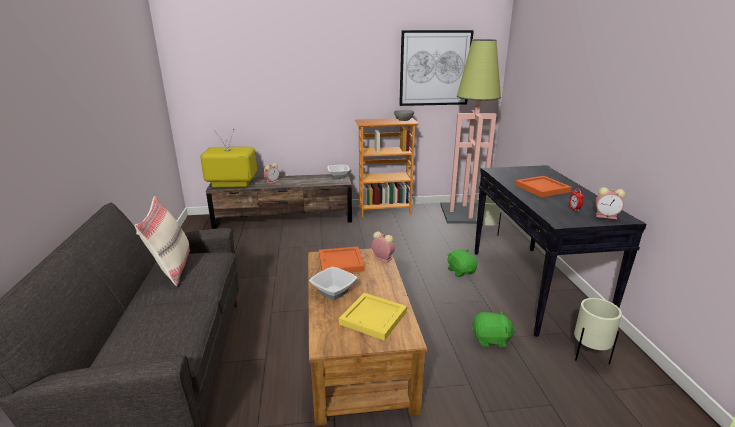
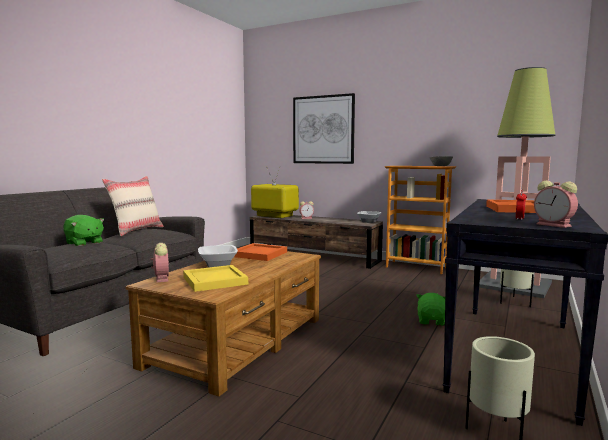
camera: 35 degrees right, 15 degrees down
(382, 258) = (298, 258): alarm clock -> alarm clock (161, 278)
(435, 68) = (484, 112): picture -> picture (323, 129)
(491, 339) = (381, 376): green plush toy -> green plush toy (84, 243)

